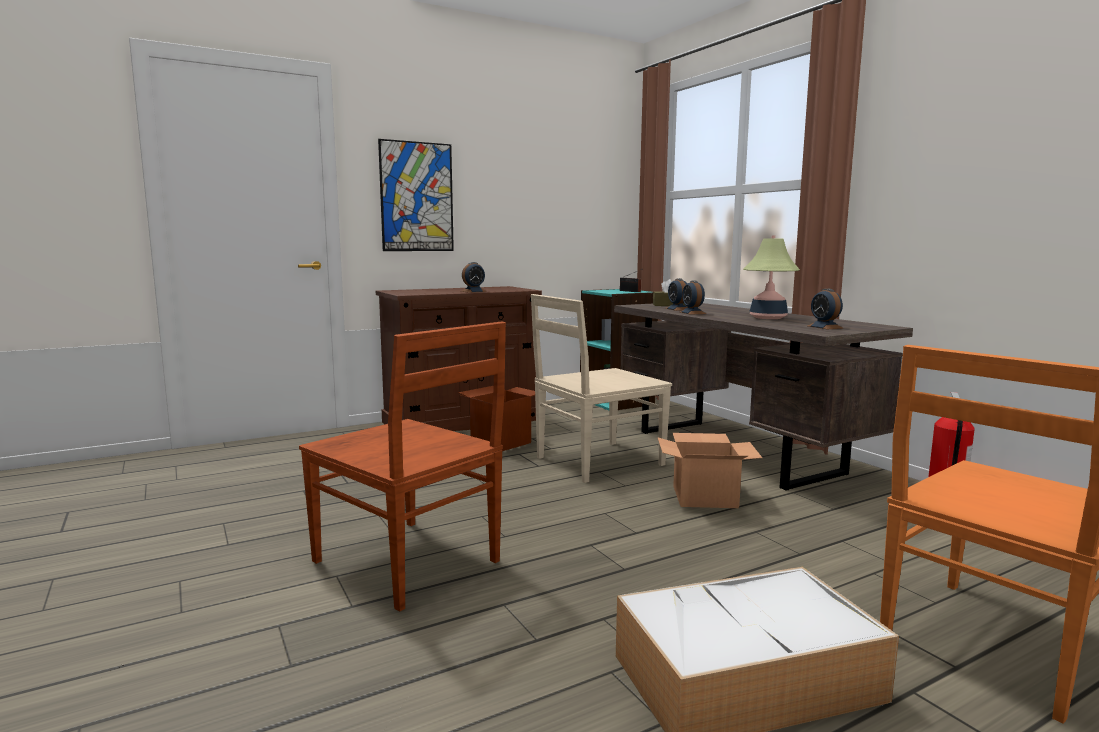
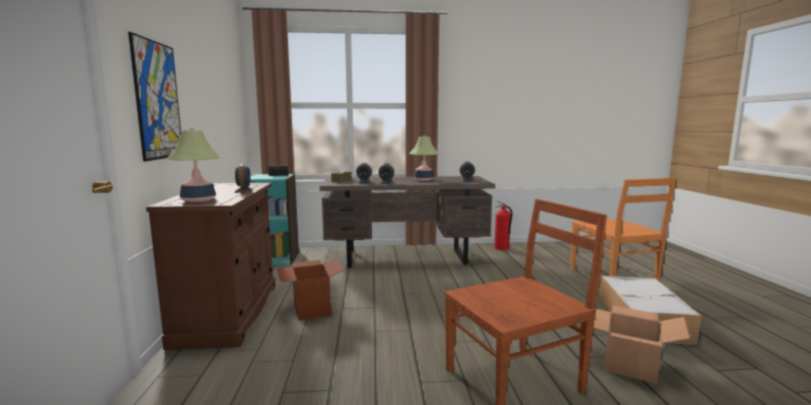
camera: 65 degrees left, 0 degrees up
(412, 291) = (198, 200): none -> table lamp
(597, 461) = (386, 290): beige chair -> none
(703, 497) = (464, 280): cardboard box -> cardboard box (630, 365)

